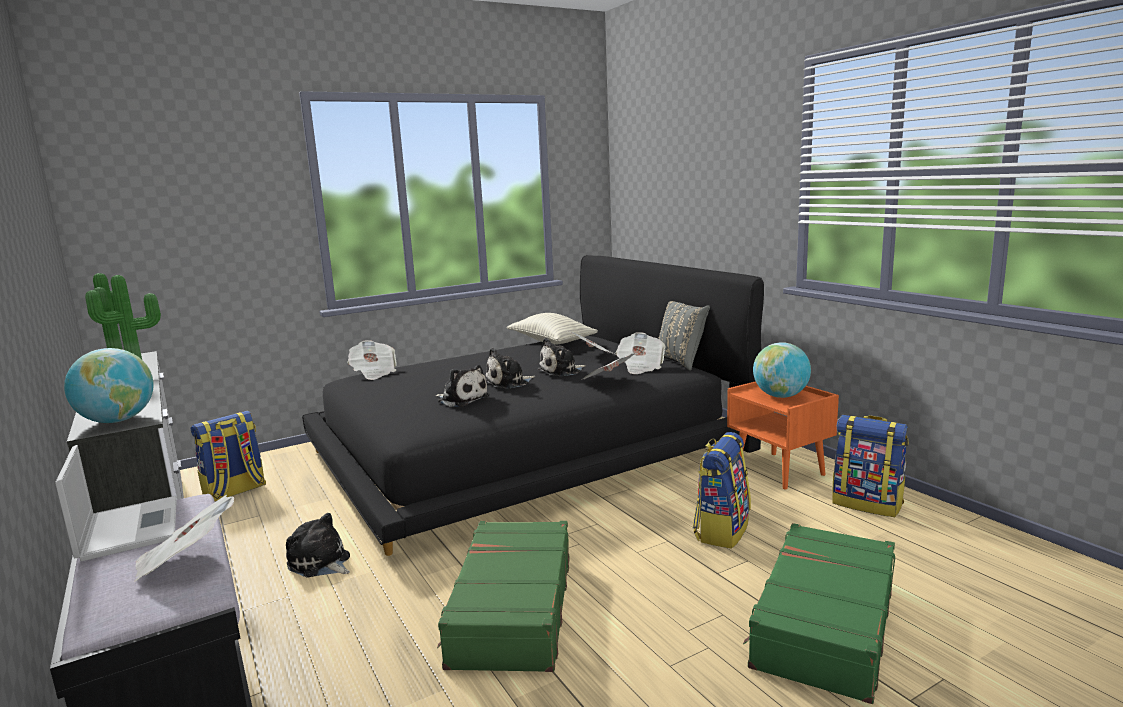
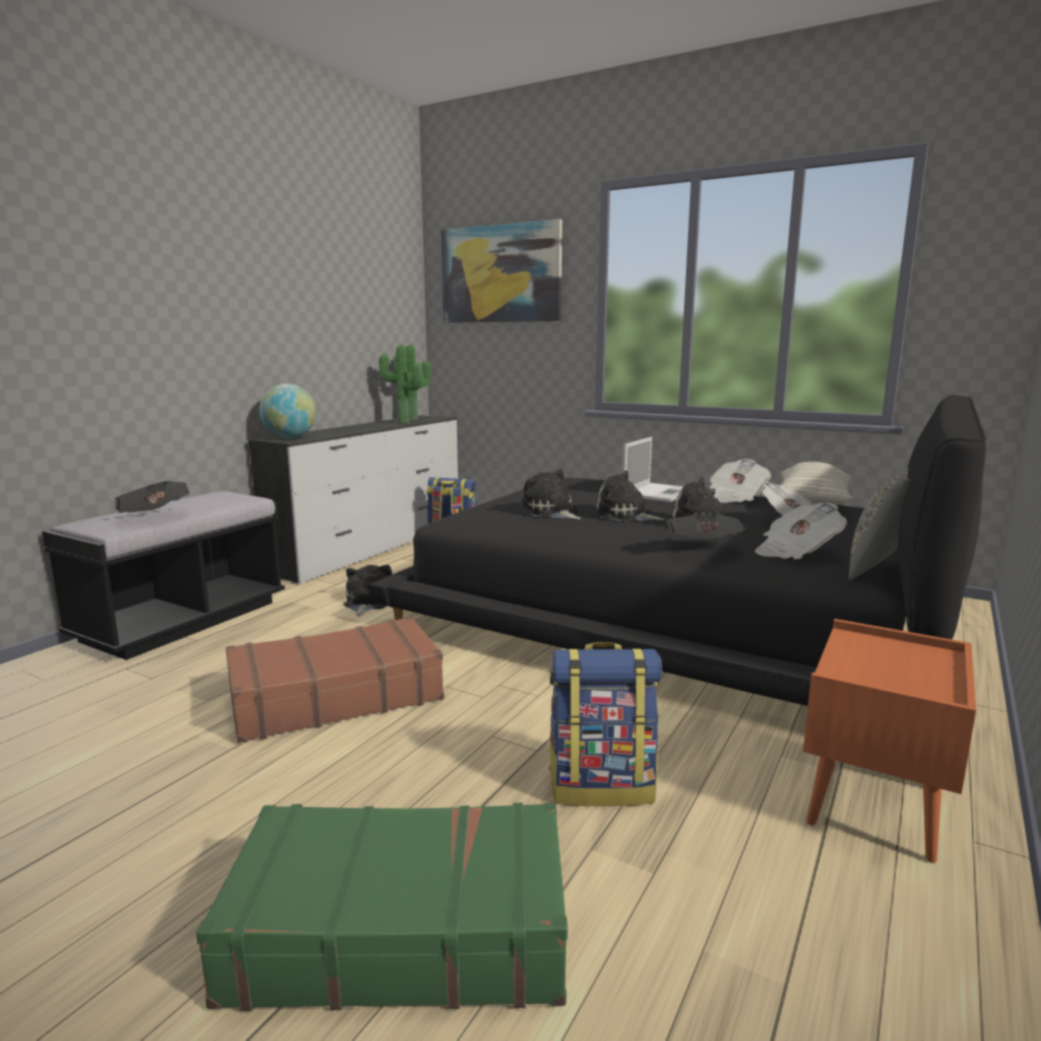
camera: 60 degrees right, 0 degrees up
(129, 528) = (204, 497): laptop -> laptop (658, 493)
(183, 180) = (500, 274): none -> picture
(374, 373) = (584, 478): newspaper -> newspaper (736, 497)
(461, 399) = (551, 512): plush toy -> plush toy turned 135 degrees clockwise
(511, 609) = (335, 696): green suitcase -> brown suitcase
(780, 396) = (889, 665): globe -> none
(867, 503) = (877, 941): backpack -> none

